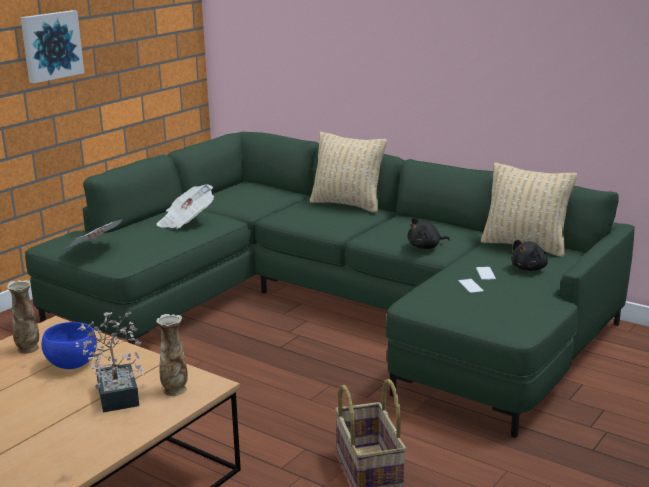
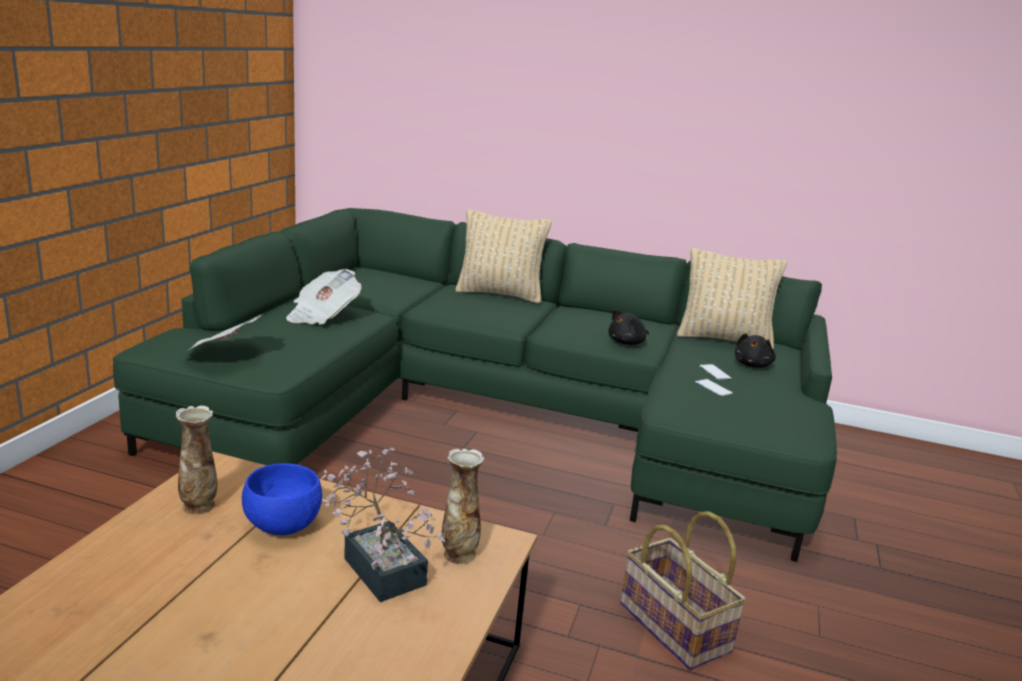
camera: 20 degrees left, 0 degrees up
(51, 45) = (132, 80): picture -> none

